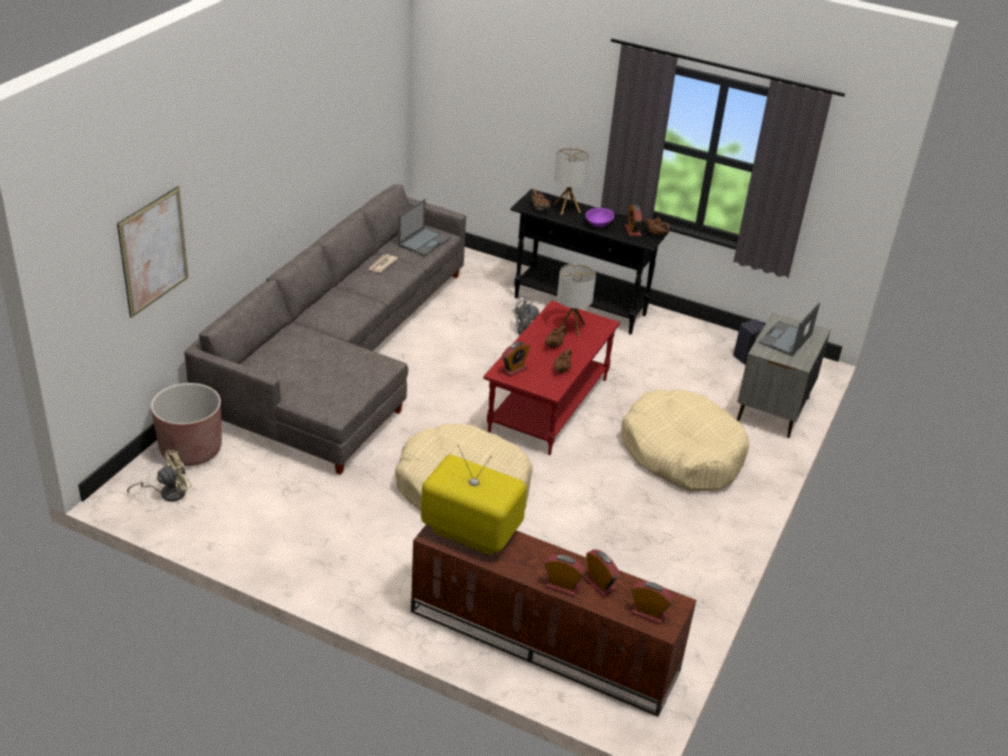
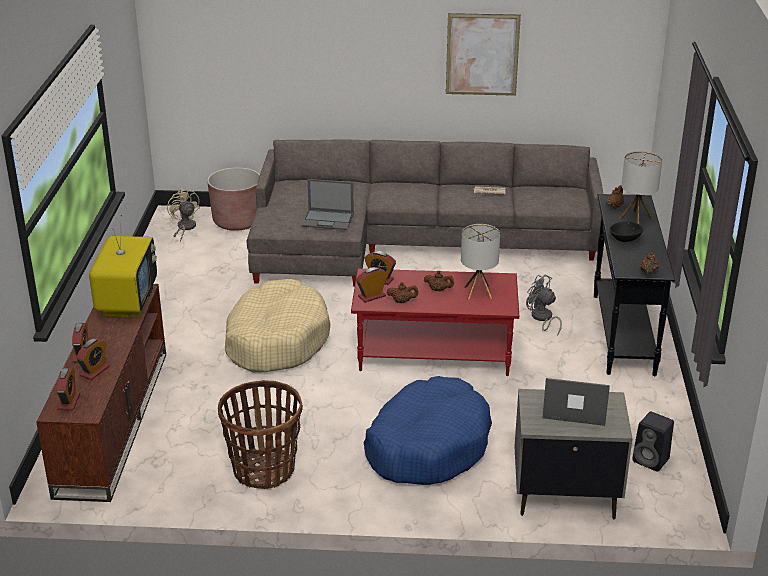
camera: 70 degrees right, 5 degrees down
(153, 251) = (251, 54): picture -> picture (482, 54)
(168, 493) = (184, 228): beige fan -> beige fan turned 150 degrees counterclockwise
(424, 241) = (551, 199): laptop -> laptop (328, 220)
(599, 225) = (625, 240): purple bowl -> black bowl
(632, 231) = (637, 259): alarm clock -> alarm clock (372, 296)
(673, 556) = (264, 469): none -> basket
(682, 453) = (427, 446): beige dog bed -> blue dog bed

